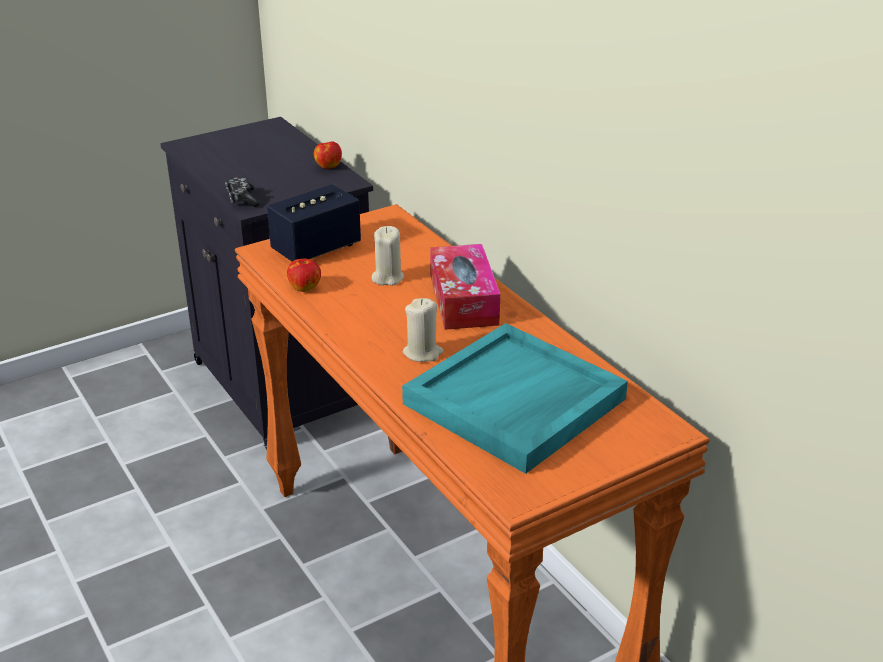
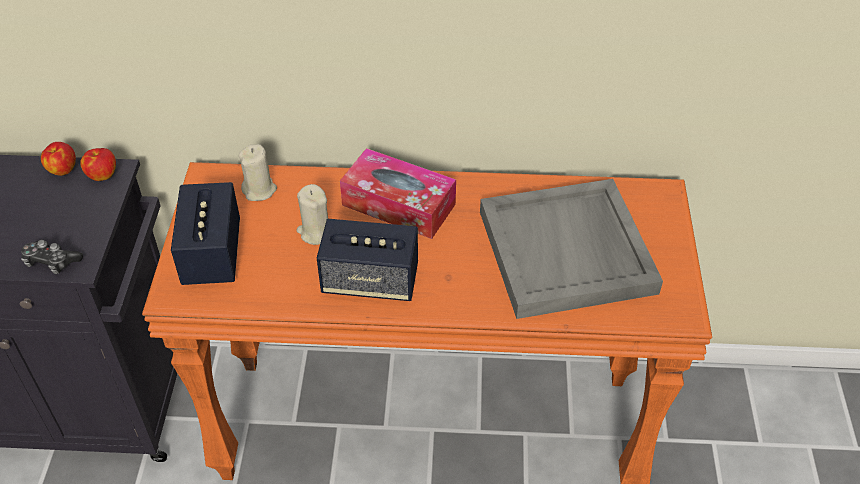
camera: 55 degrees left, 15 degrees up
(305, 288) = (275, 295): apple -> apple (102, 175)
(364, 320) = (370, 281): none -> speaker
(422, 353) = (454, 269): beige candle -> beige candle (259, 190)
(514, 403) = (568, 252): turquoise tray -> grey tray

